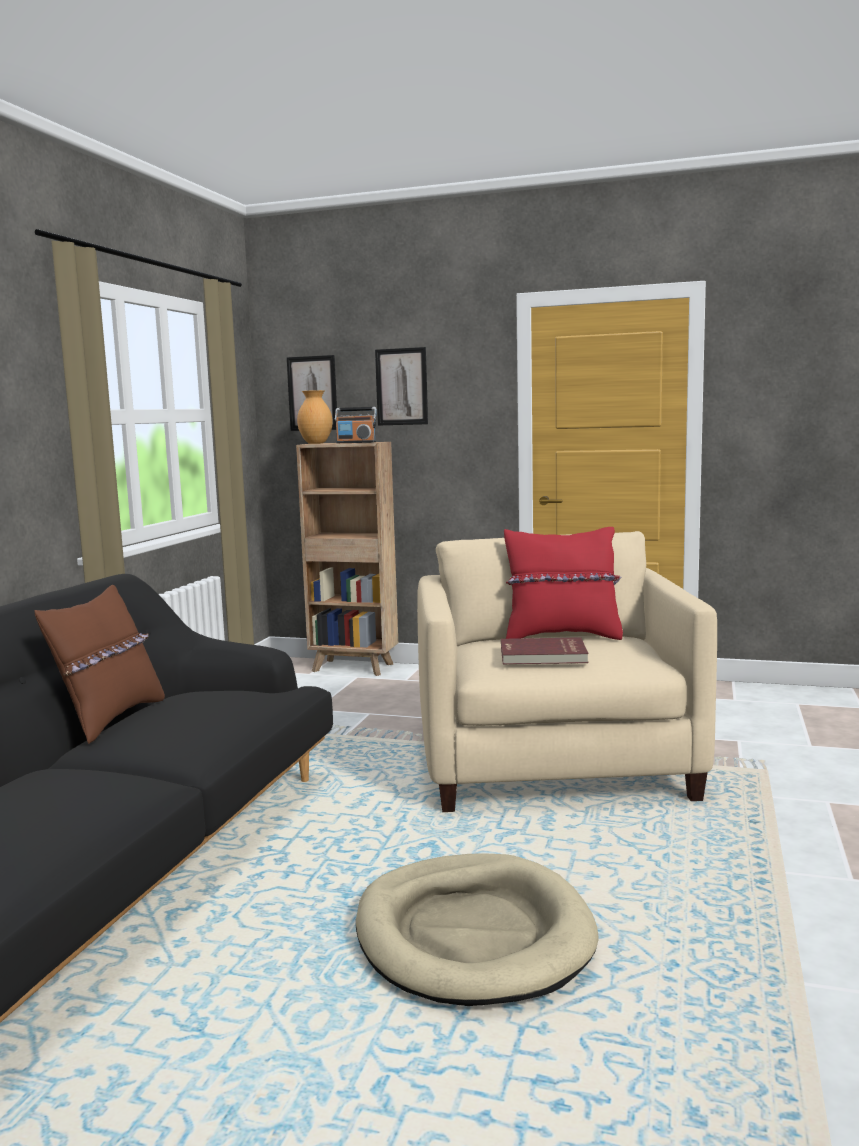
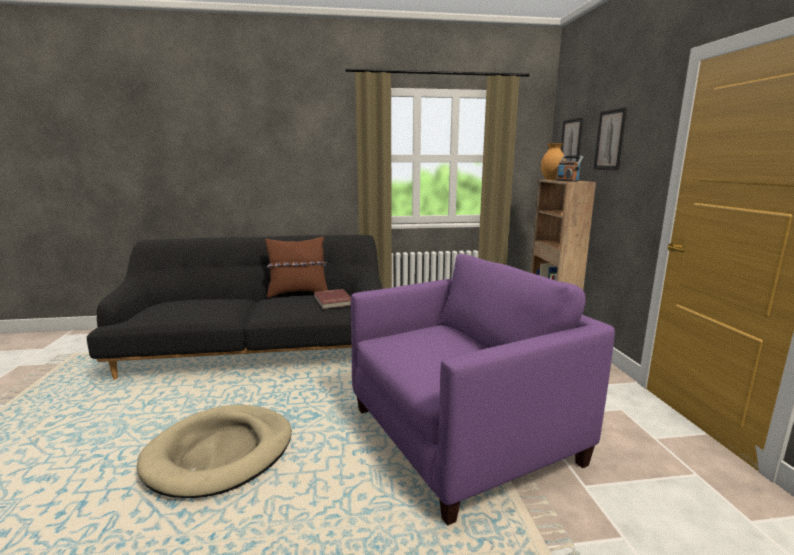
camera: 65 degrees right, 5 degrees up
(543, 655) = (414, 347): red book -> red book (332, 300)
(554, 765) = (461, 436): beige armchair -> purple armchair
(562, 636) = (479, 347): red pillow -> none

